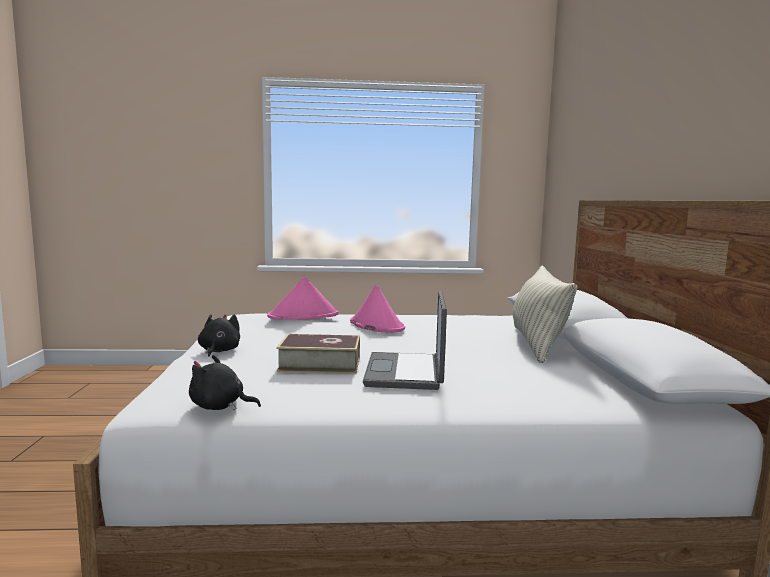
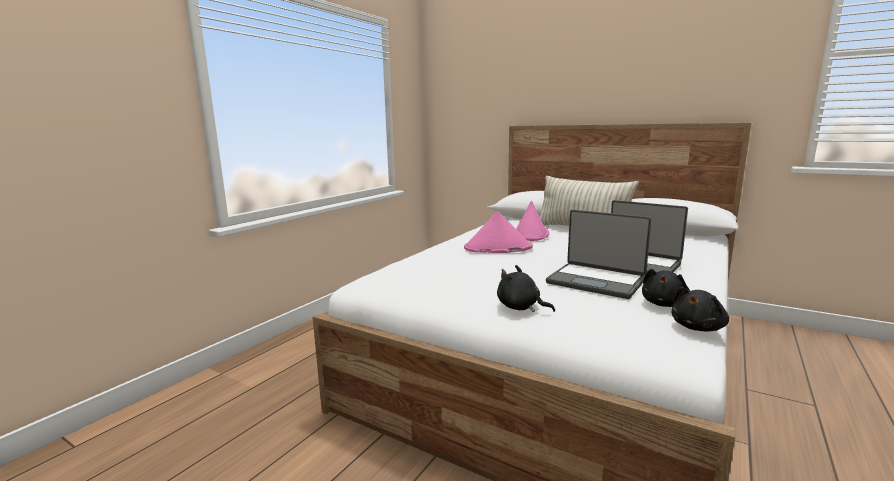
camera: 55 degrees left, 5 degrees up
(277, 391) = (664, 304): none -> black plush toy
(304, 316) = (443, 259): pink hat -> pink hat (530, 234)
(320, 364) = (596, 281): book -> laptop

